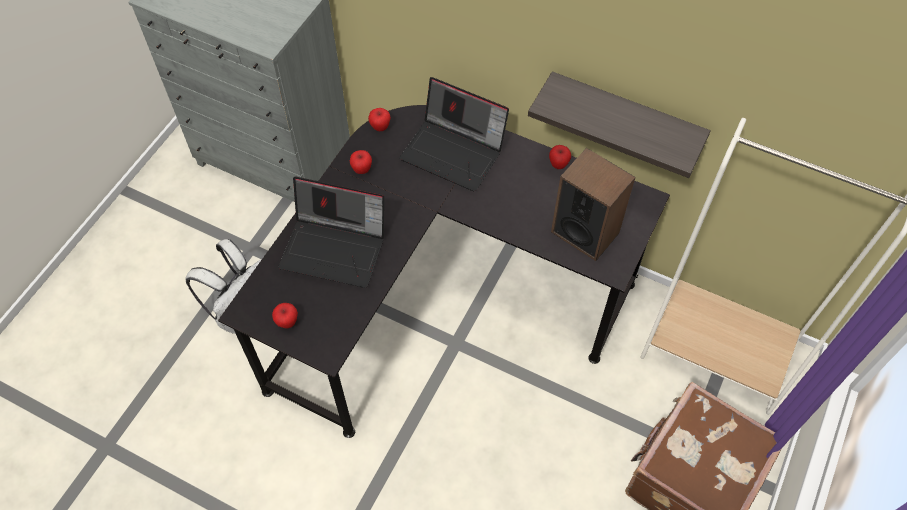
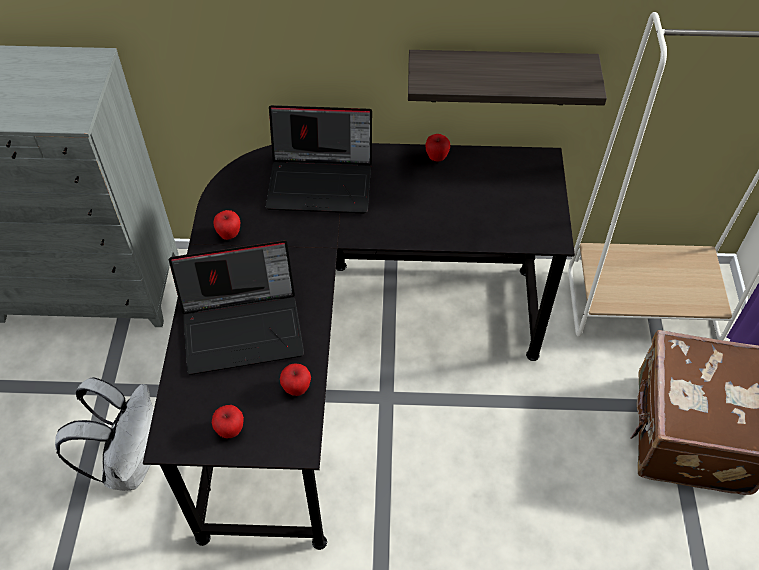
camera: 25 degrees left, 5 degrees down
(380, 127) = (226, 185): apple -> apple (297, 388)
(585, 232) = (501, 212): speaker -> none

